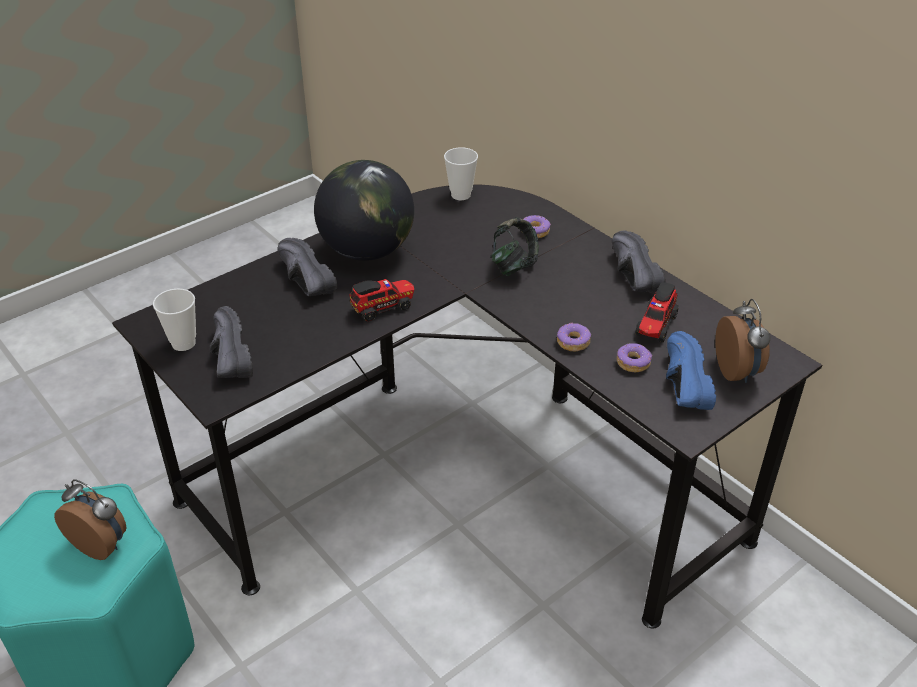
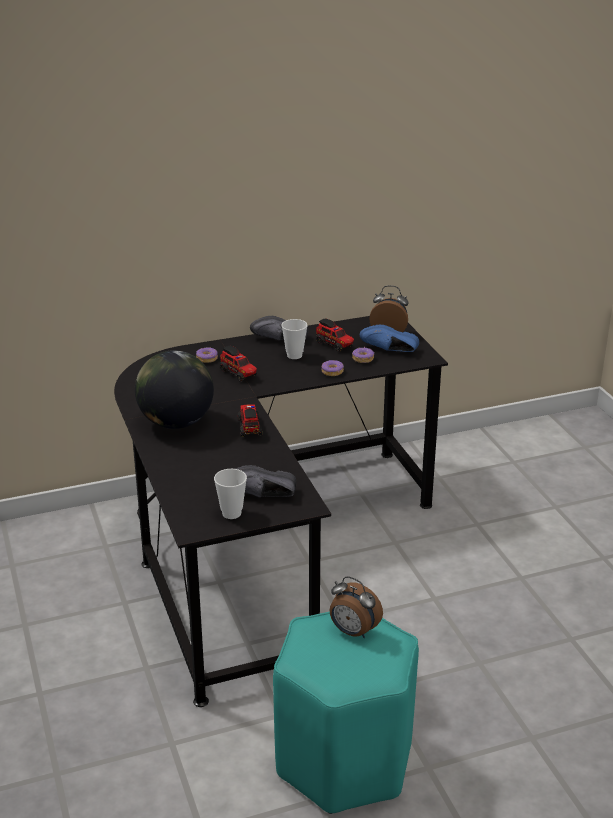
camera: 70 degrees left, 10 degrees down
(101, 544) = (353, 631): alarm clock -> alarm clock turned 105 degrees counterclockwise
(301, 282) = (193, 454): black shoe -> none
(460, 195) = (136, 375): cup -> cup (294, 355)
(513, 265) = (239, 373): headphones -> toy truck

